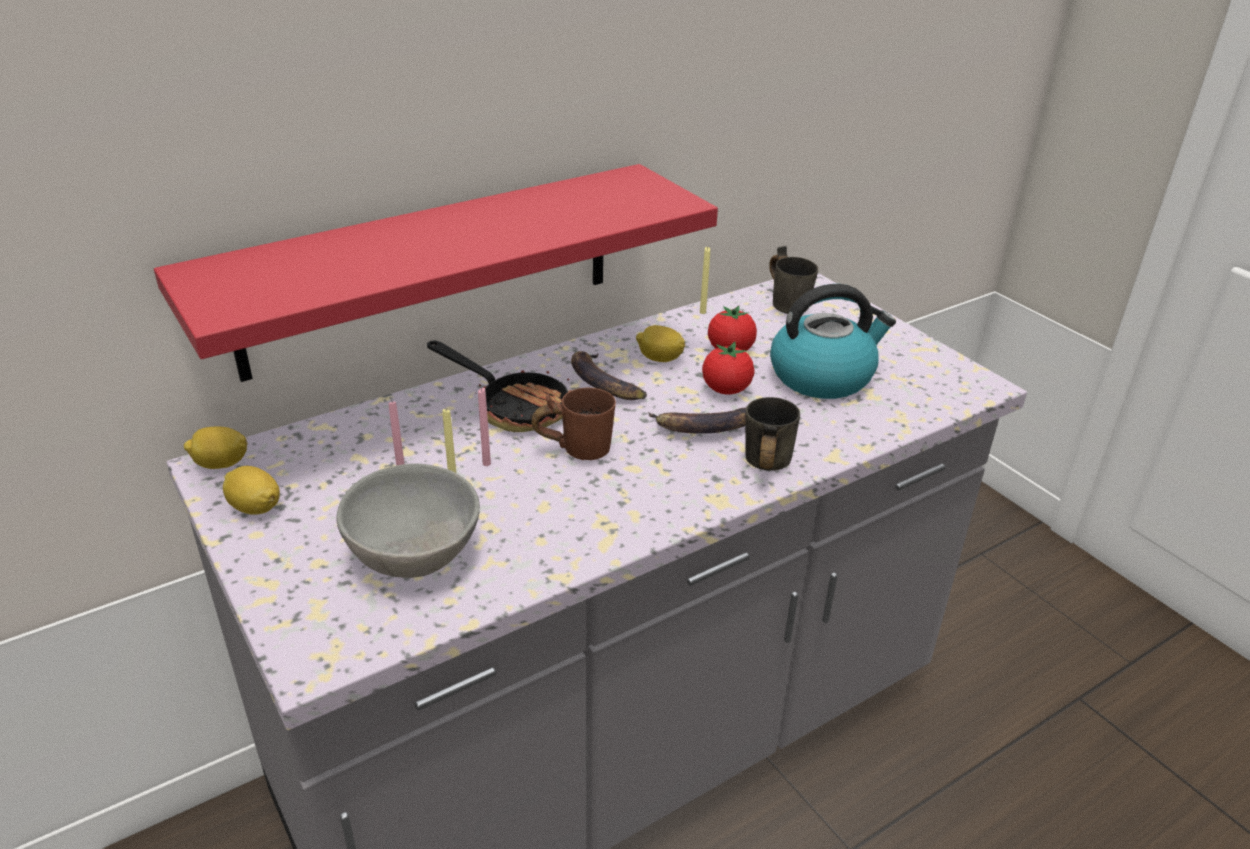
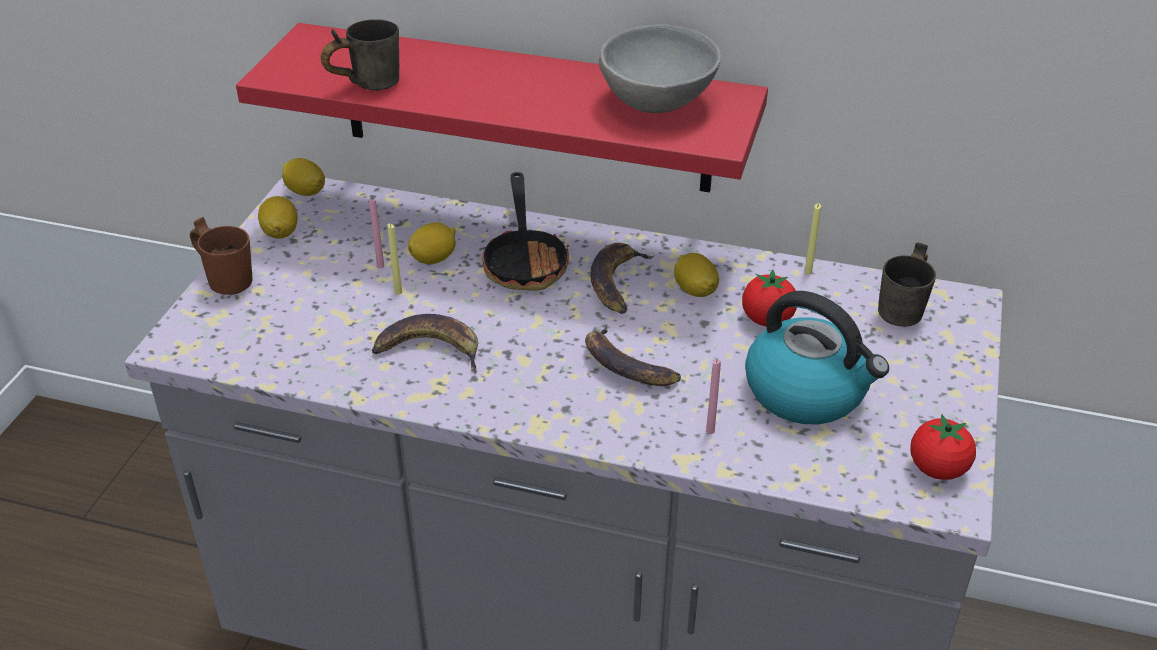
camera: 50 degrees right, 5 degrees up
(416, 555) = (308, 322): grey bowl -> grey bowl (659, 103)
(438, 446) = (434, 258): none -> lemon
(486, 463) = (441, 291): pink candle -> pink candle (710, 431)
(554, 506) = (430, 349): none -> banana
(575, 448) = (512, 318): brown mug -> brown mug (229, 278)
(726, 390) = (701, 349): tomato -> tomato (937, 469)
(760, 466) = (613, 424): grey mug -> grey mug (365, 83)

